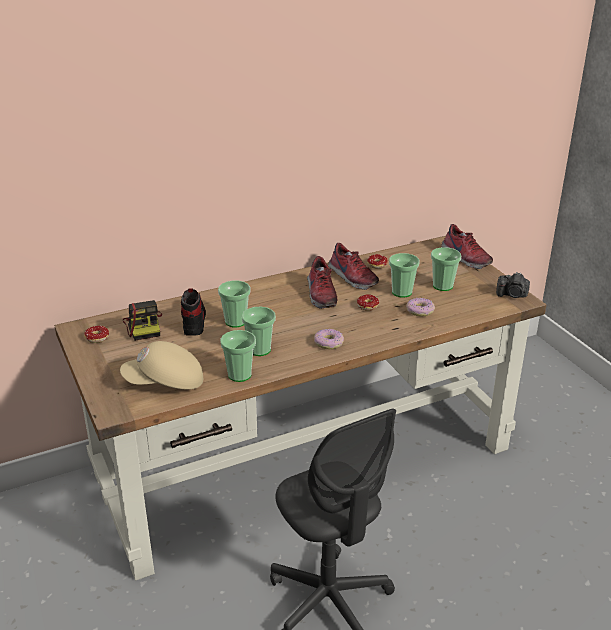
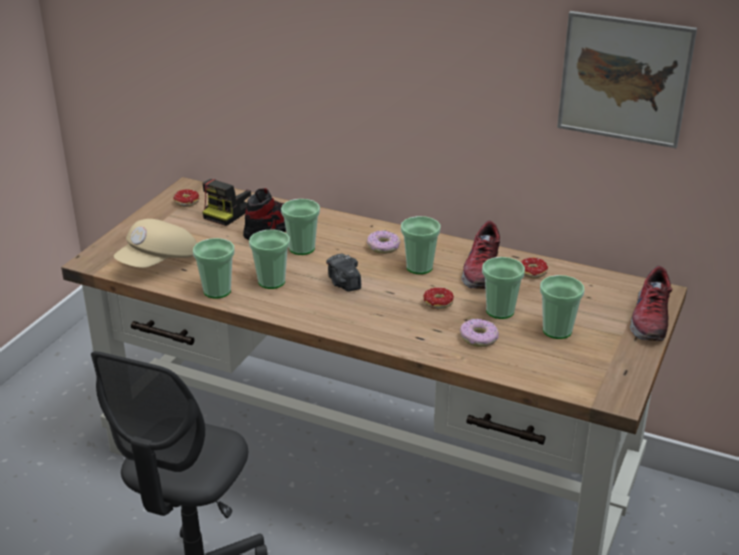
camera: 50 degrees right, 0 degrees up
(165, 383) = (159, 263): beige cap -> beige cap turned 90 degrees counterclockwise
(320, 294) = (419, 267): shoe -> cup
(328, 343) = (335, 312): donut -> donut (383, 247)
(402, 112) = (624, 79): none -> picture
(512, 295) = (617, 386): camera -> camera (344, 283)

